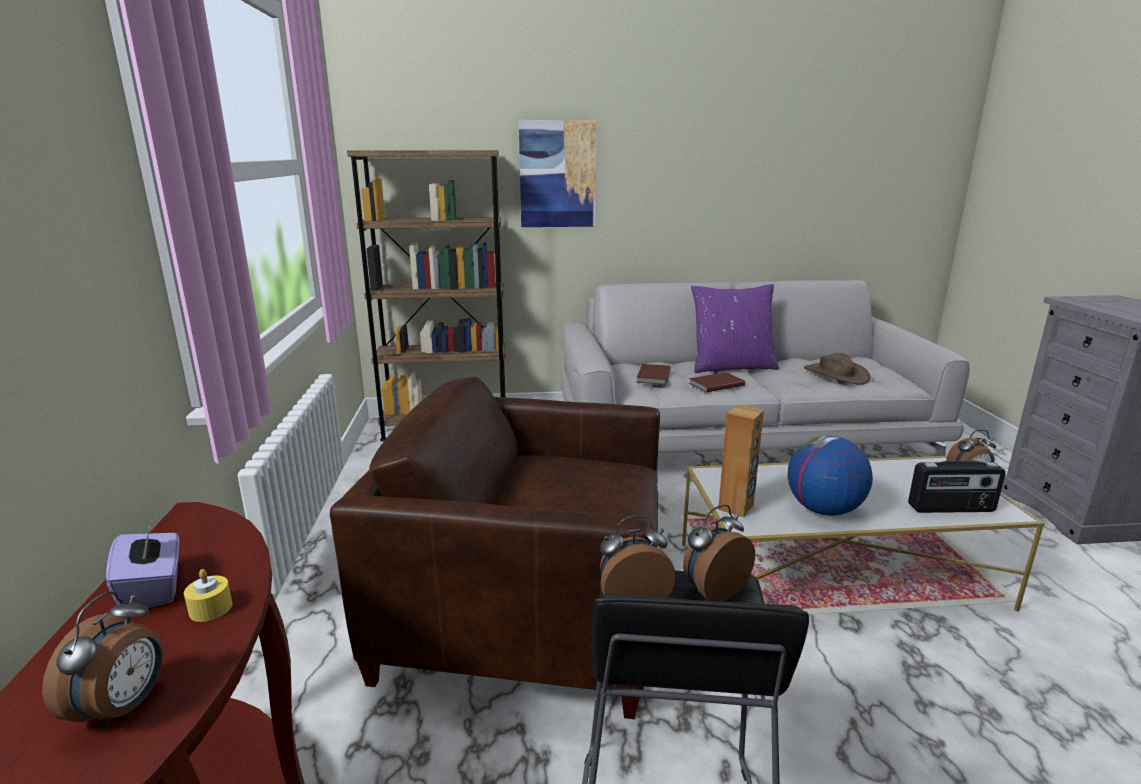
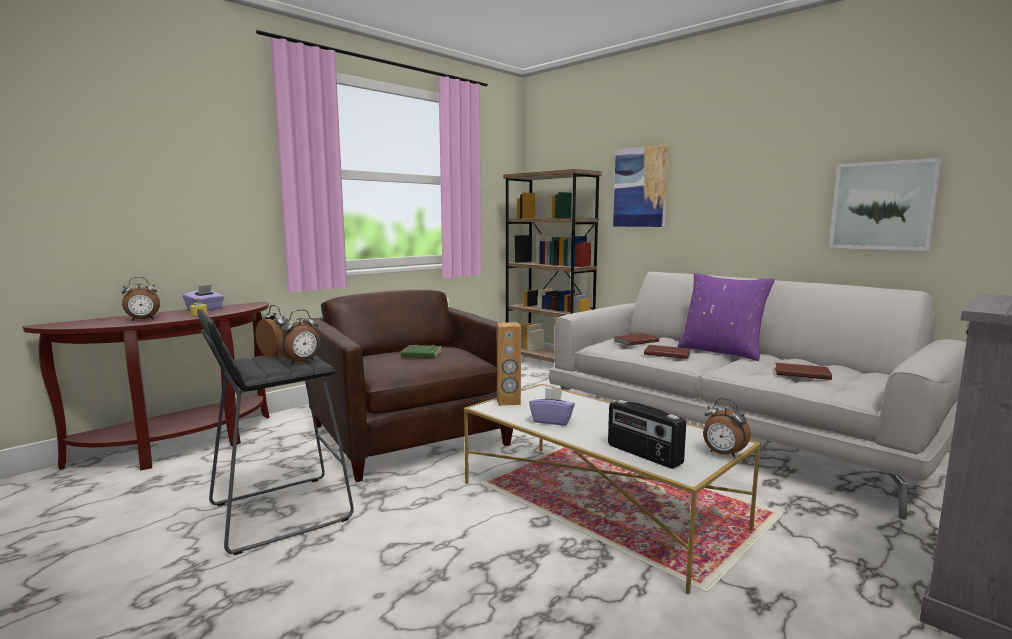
camera: 50 degrees right, 10 degrees down
(565, 489) = (421, 355): none -> green book
(713, 591) = (302, 362): alarm clock -> alarm clock turned 120 degrees clockwise
(814, 202) = (882, 205): none -> picture
(823, 510) = (552, 421): globe -> purple tissue box
(835, 374) = (801, 373): brown hat -> brown book

